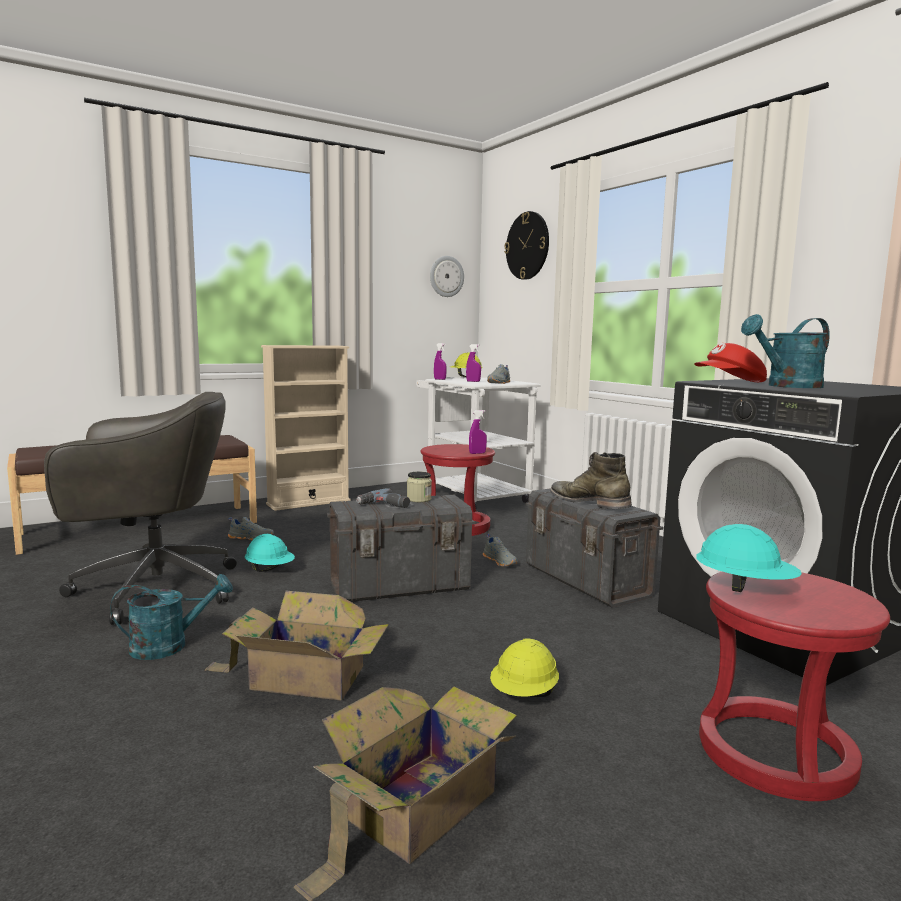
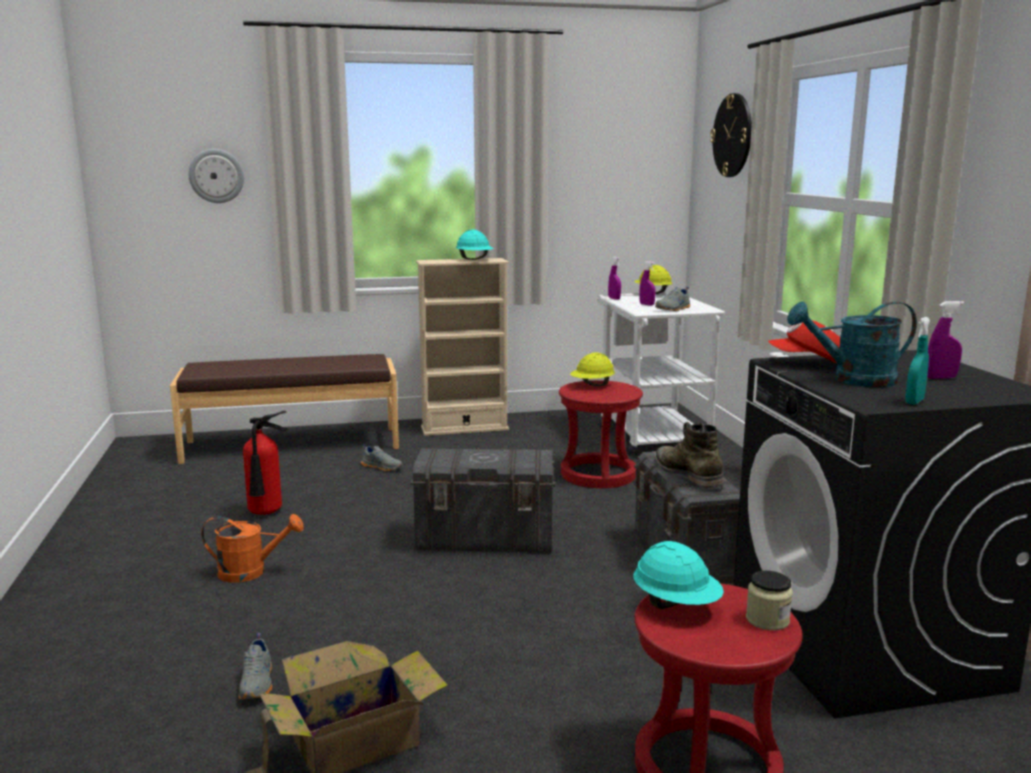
camera: 20 degrees right, 5 degrees up
(151, 589) = (265, 514): grey office chair -> fire extinguisher
(169, 646) = (251, 572): turquoise watering can -> orange watering can
(270, 570) = (377, 506): turquoise hard hat -> turquoise hard hat (475, 259)
(303, 677) = (338, 618): cardboard box -> none
(384, 505) = (467, 458): power drill -> none
(419, 499) = (508, 453): jar -> jar (767, 620)
(446, 276) = (645, 168): wall clock -> wall clock (216, 176)
(477, 453) = (616, 397): purple spray bottle -> purple spray bottle (941, 378)
(500, 561) = (611, 524): grey shoe -> grey shoe (258, 683)
(524, 695) = (515, 669): yellow hard hat -> yellow hard hat (592, 385)
(867, 392) = (914, 402): none -> turquoise spray bottle

